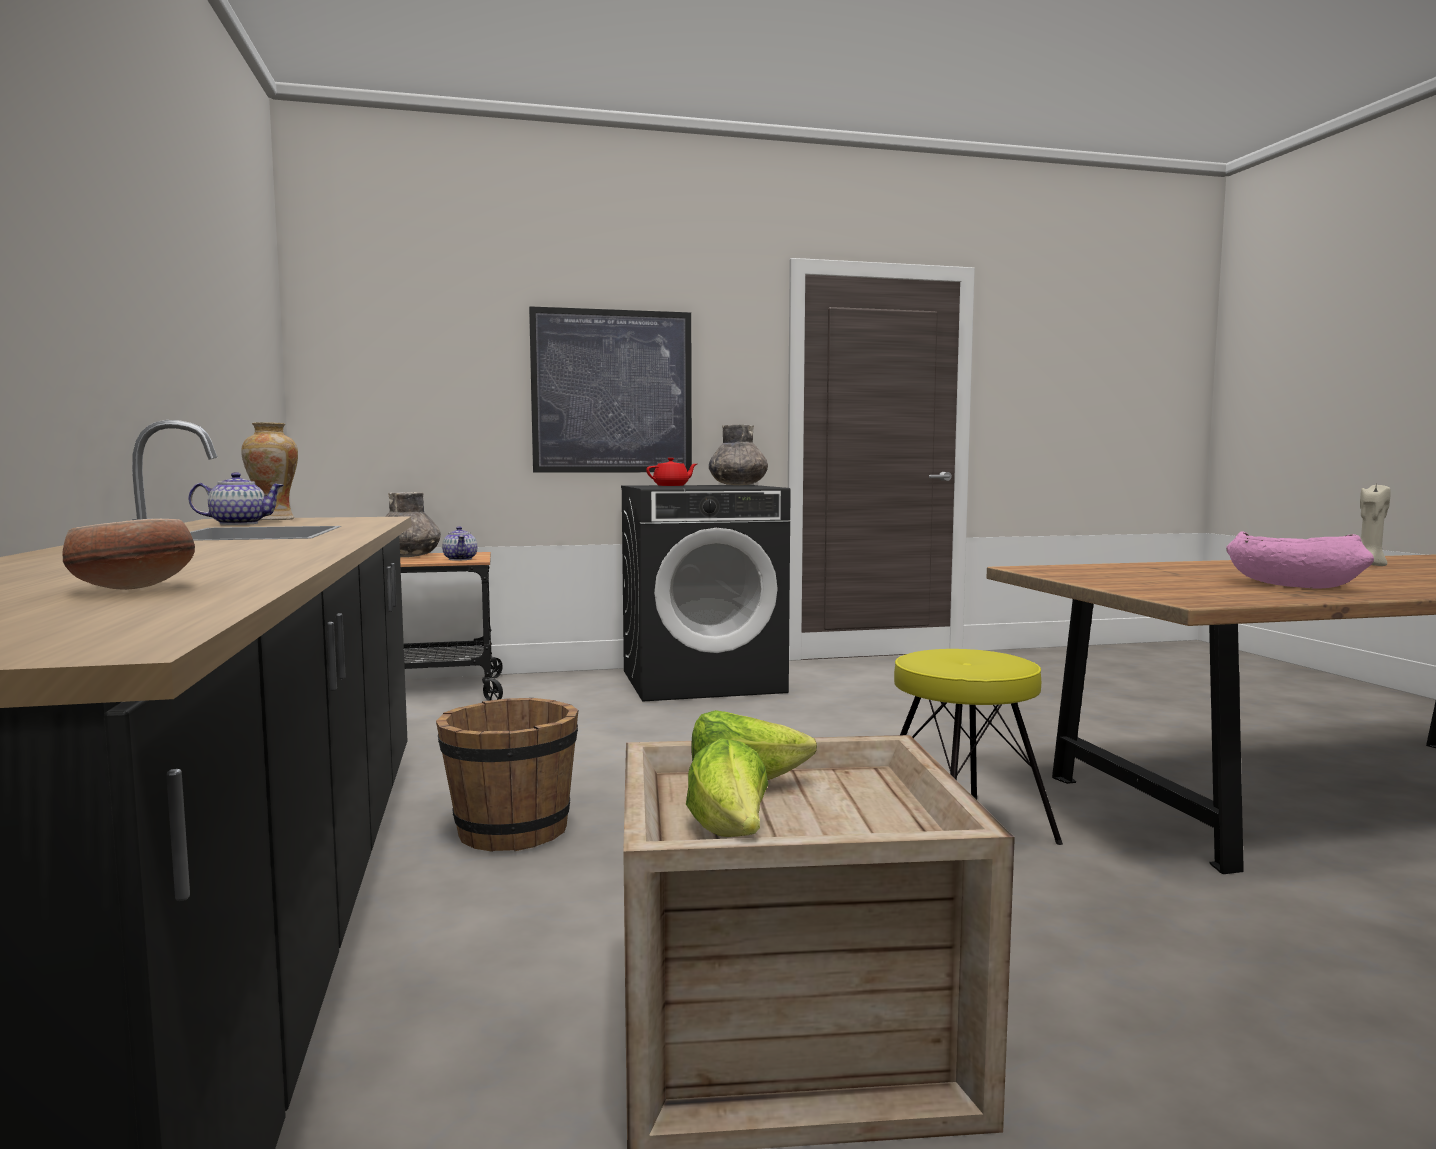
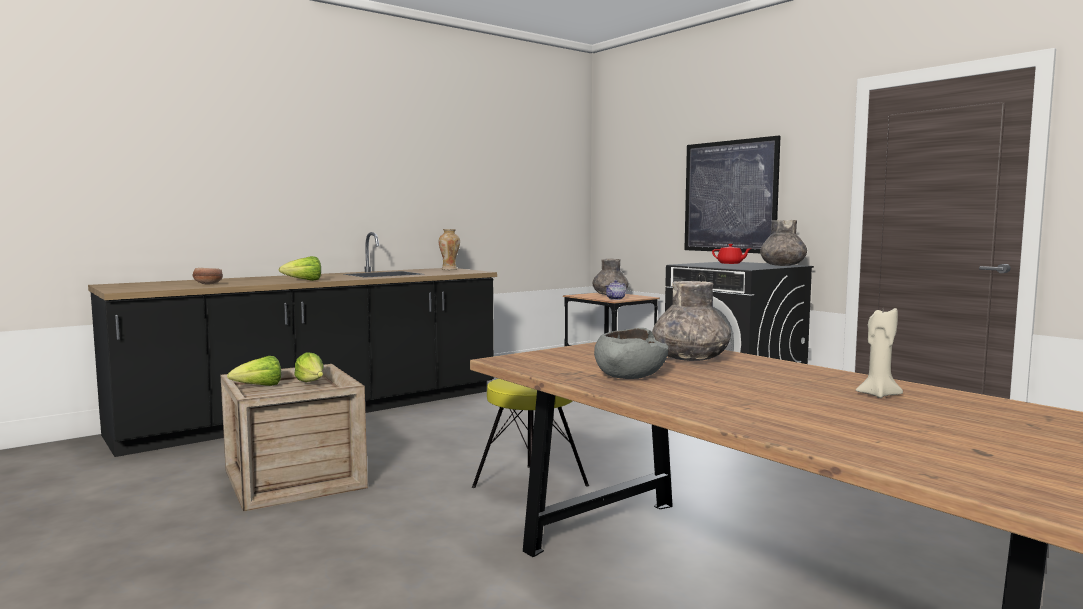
camera: 65 degrees right, 0 degrees up
(238, 523) = (423, 270): teapot -> none
(297, 553) = (304, 281): none -> lettuce
(511, 831) = (443, 418): brown bucket -> none
(1184, 571) = (690, 359): none -> grey vase
(1292, 585) = (630, 374): pink bowl -> grey bowl

